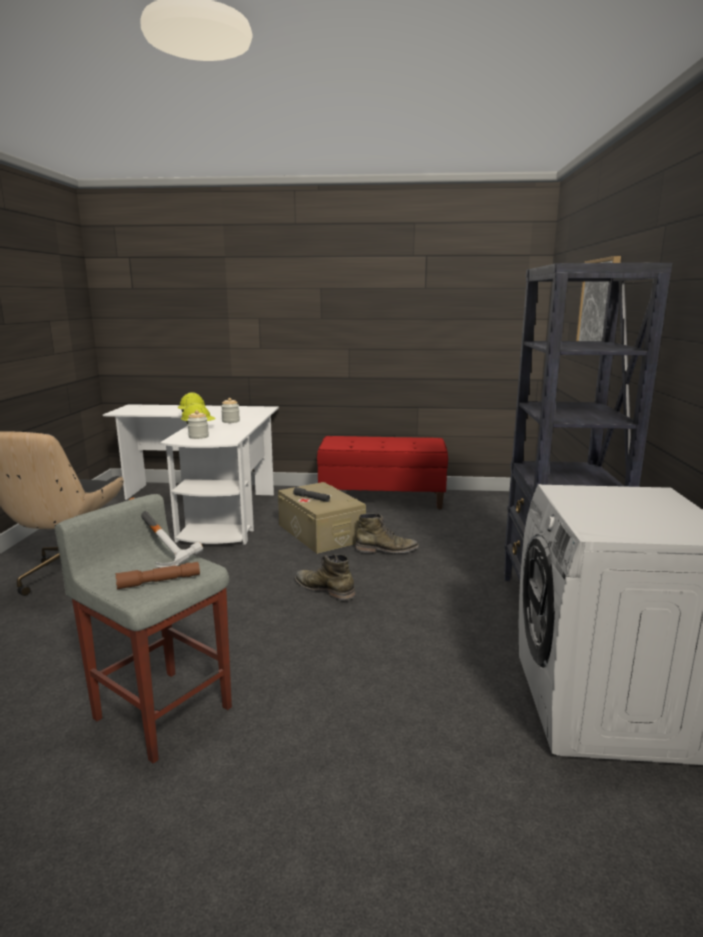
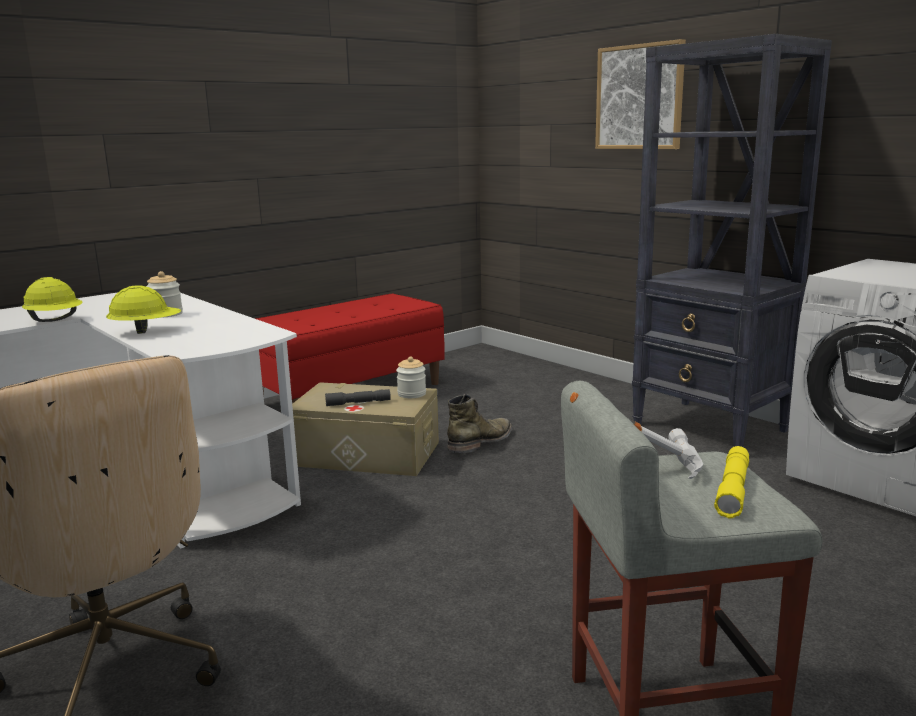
camera: 45 degrees left, 0 degrees up
(159, 581) = (733, 490): brown flashlight -> yellow flashlight
(198, 437) = (199, 340): jar -> jar (411, 394)
(324, 589) = (513, 505): green boot -> none

